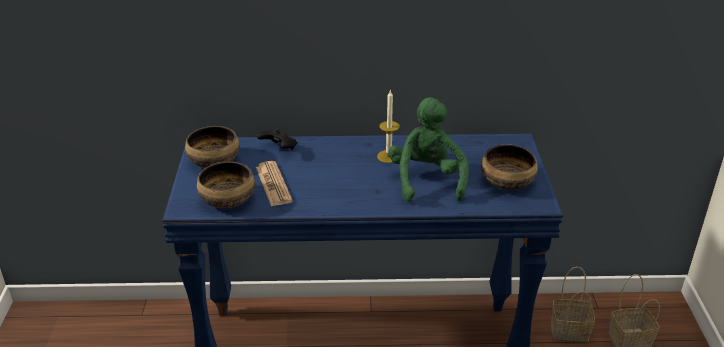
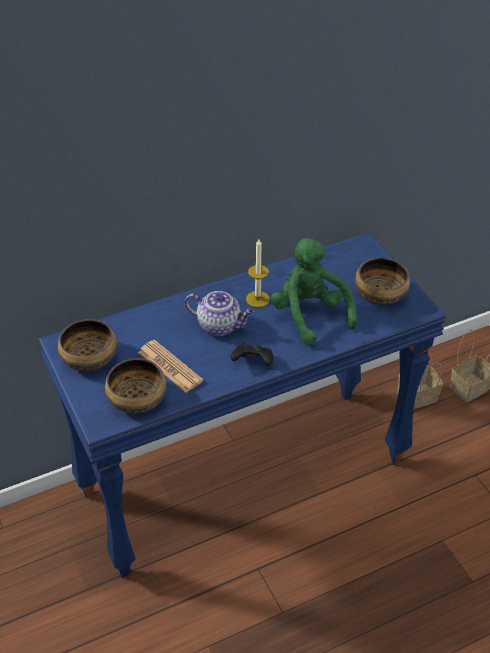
camera: 25 degrees left, 10 degrees up
(279, 149) = (146, 323): black game controller -> black game controller (252, 363)
(340, 167) = (220, 326): none -> teapot

